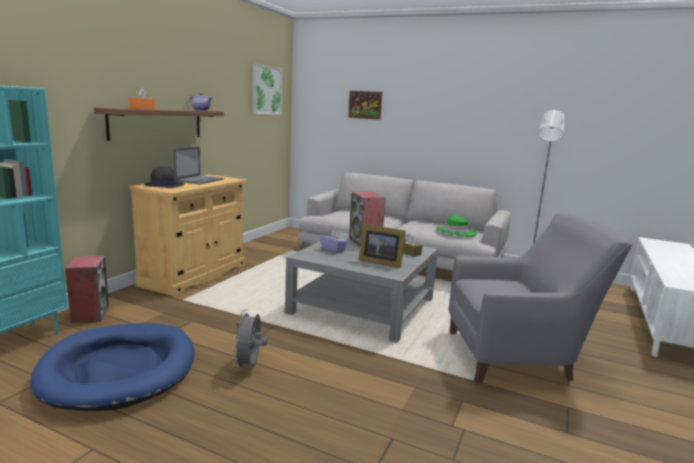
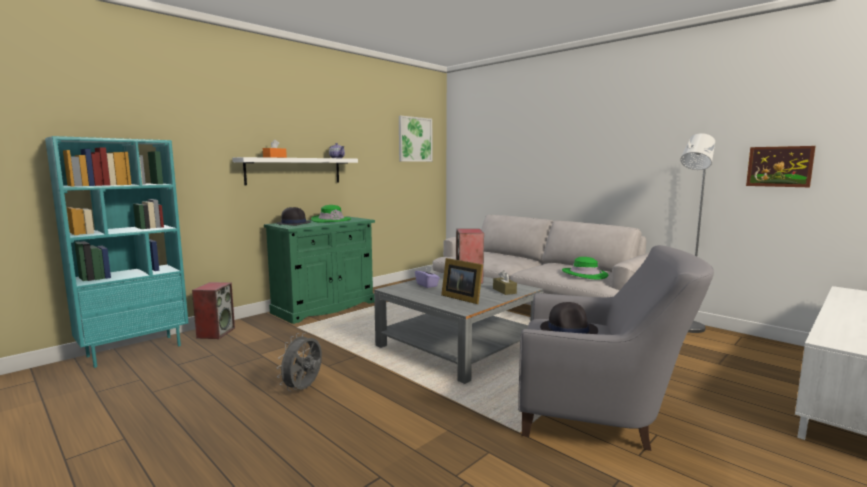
camera: 20 degrees right, 5 degrees down
(119, 369) = (199, 378): blue dog bed -> none
(157, 124) = (294, 171): brown shelf -> white shelf
(194, 275) = (324, 307): beige cabinet -> green cabinet
(200, 180) = (331, 220): laptop -> green hat
(365, 105) = (509, 147): picture -> picture (779, 166)
(504, 289) = (568, 330): none -> black hat

